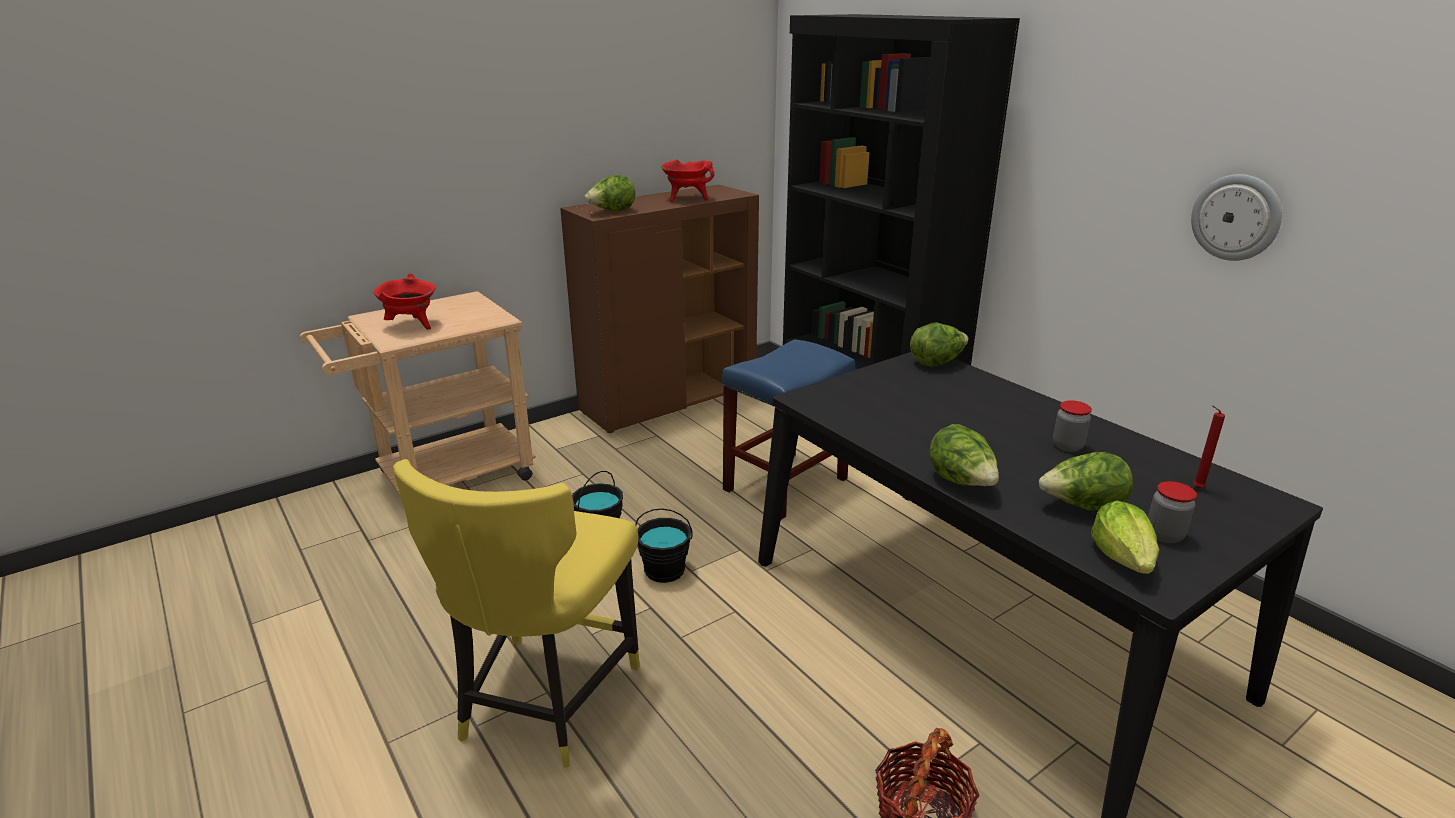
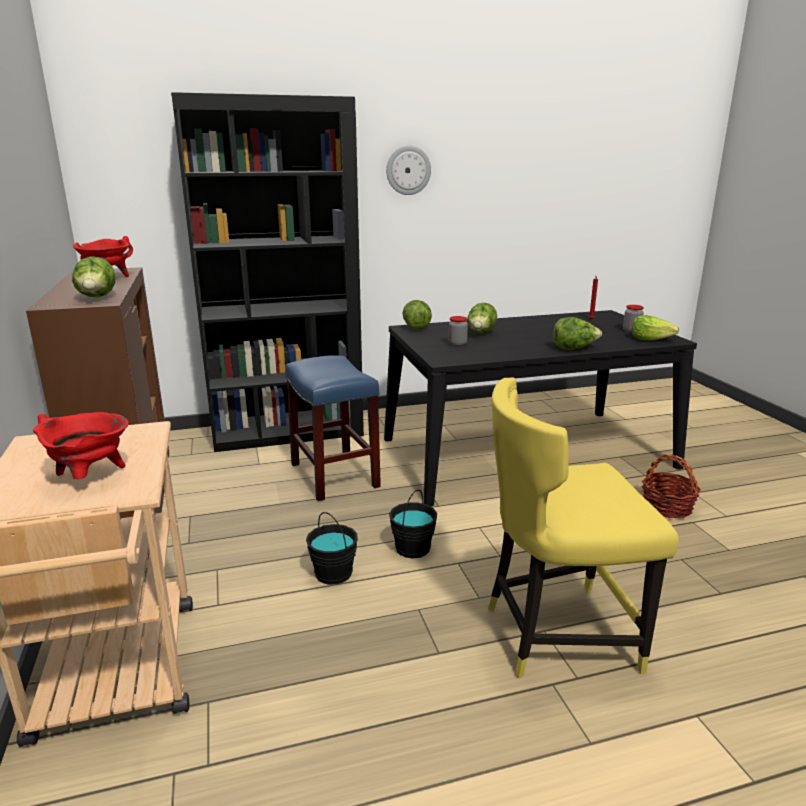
camera: 70 degrees left, 5 degrees down
(544, 702) = (556, 633): yellow chair -> yellow chair turned 135 degrees clockwise
(1067, 446) = (541, 327): jar -> jar (457, 344)
(1082, 507) = (604, 336): lettuce -> lettuce (481, 333)
(1236, 217) = (488, 205): wall clock -> wall clock (408, 170)

